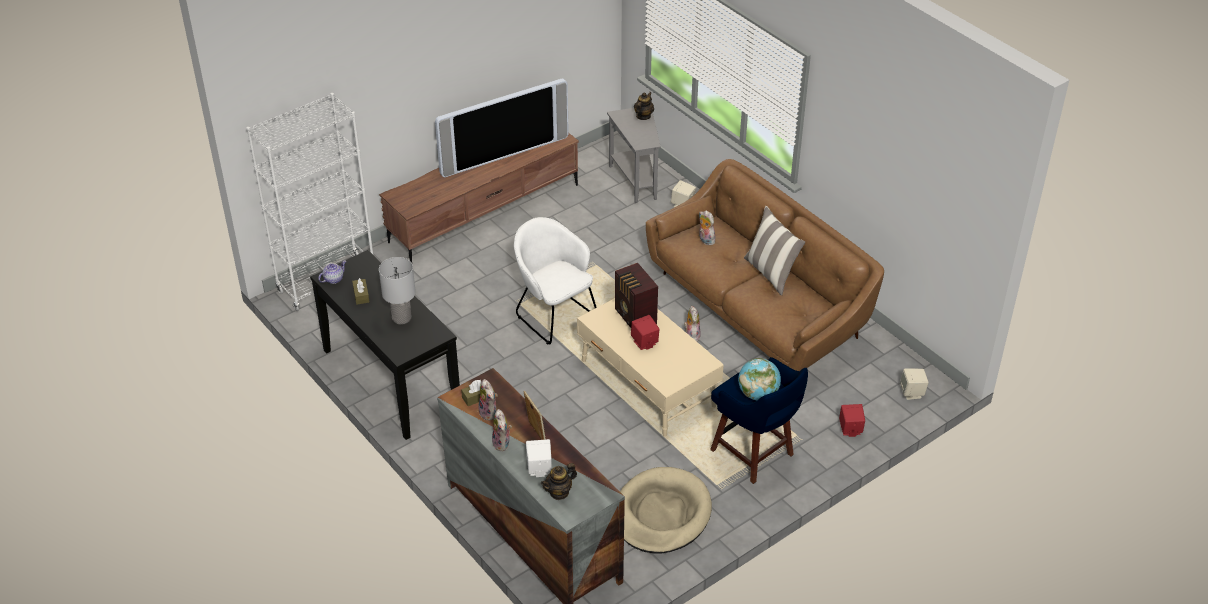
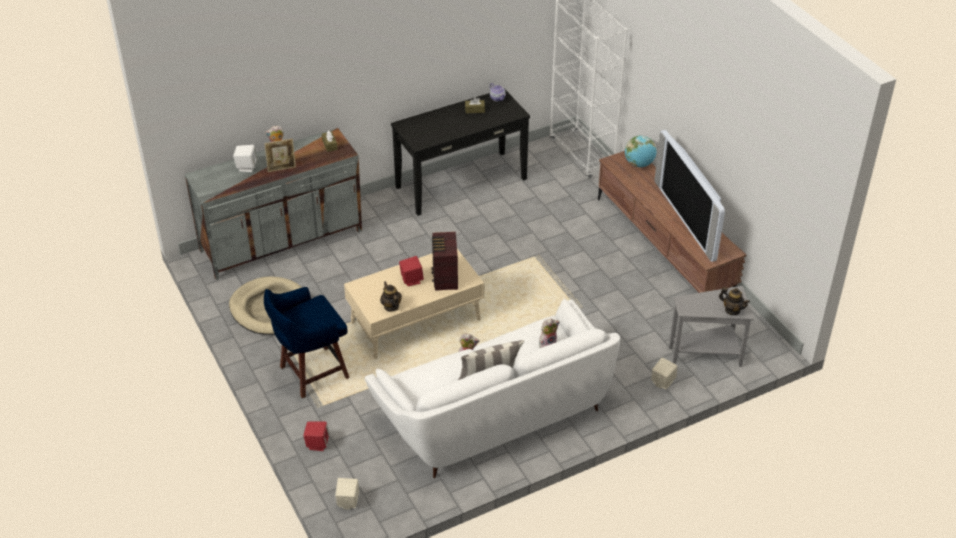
camera: 100 degrees right, 0 degrees up
(402, 320) = (440, 127): grey table lamp -> none
(489, 413) = (311, 149): plush toy -> none
(554, 314) = (516, 275): white armchair -> none
(559, 492) = (220, 174): teapot -> teapot (391, 306)
(635, 317) = (444, 278): radio -> radio turned 75 degrees counterclockwise
(758, 308) = (495, 411): brown sofa -> white sofa
(758, 394) = (303, 316): globe -> globe (639, 164)

